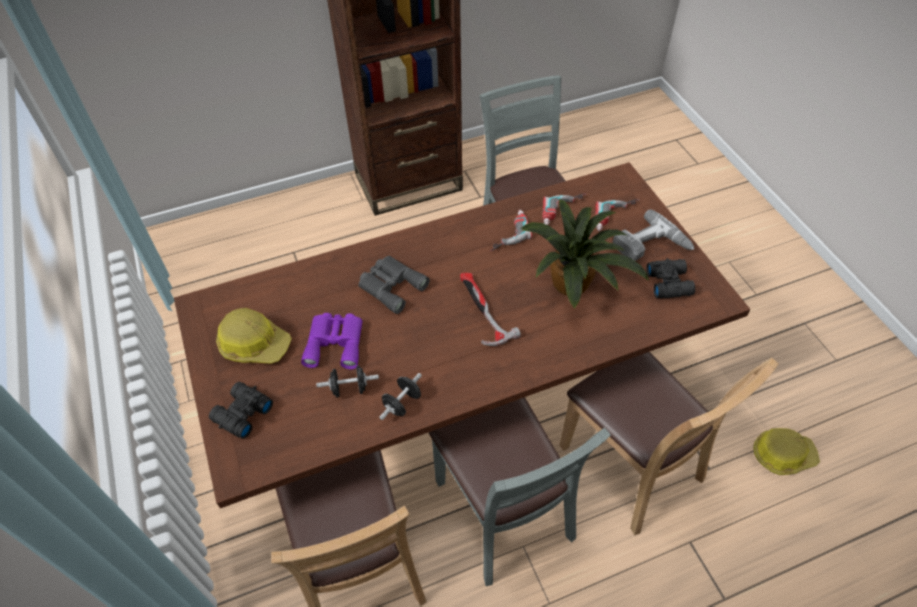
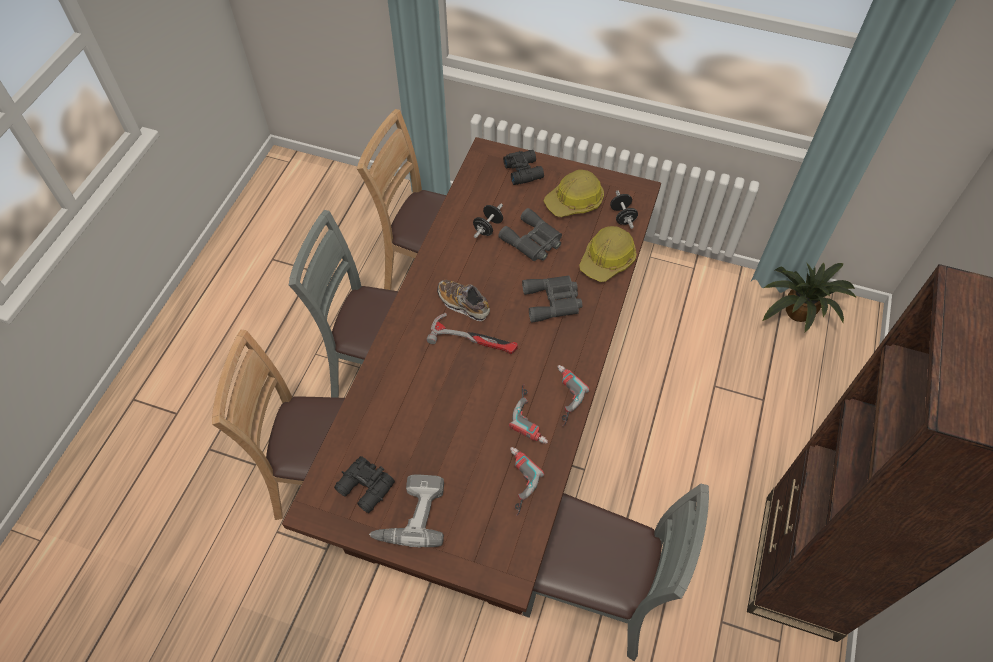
camera: 130 degrees right, 5 degrees up
(335, 342) = (533, 241): purple binoculars -> grey binoculars
(402, 403) = (448, 246): black dumbbell -> black dumbbell (622, 216)
(456, 342) = (463, 304): none -> shoe
(574, 282) = (437, 419): potted plant -> potted plant (797, 313)
(617, 218) = (467, 519): power drill -> power drill (561, 396)
(782, 455) = (226, 598): hard hat -> hard hat (607, 260)

